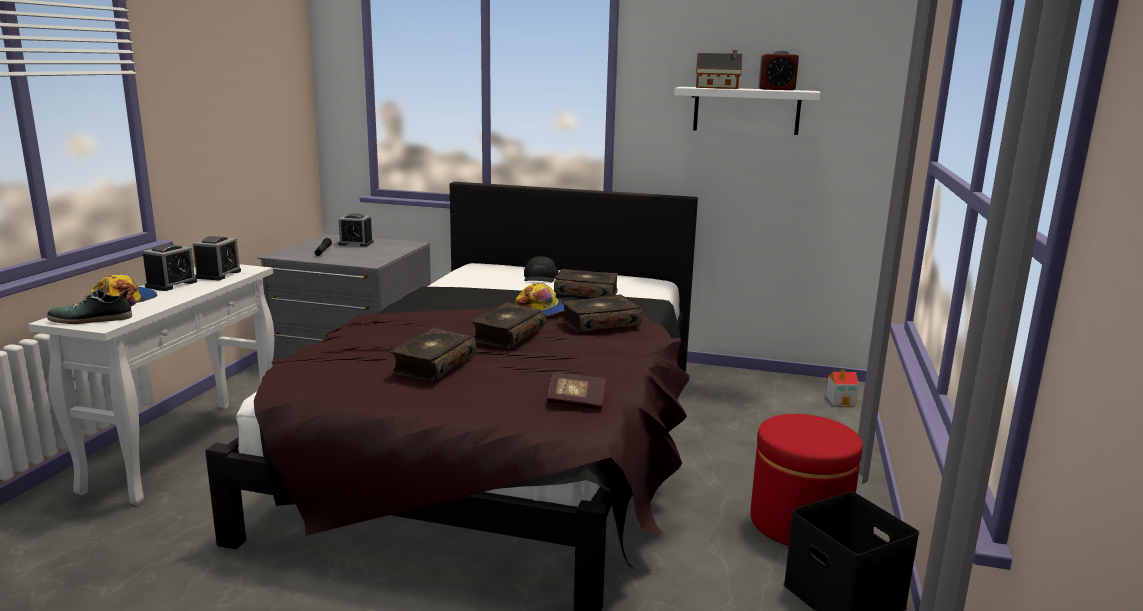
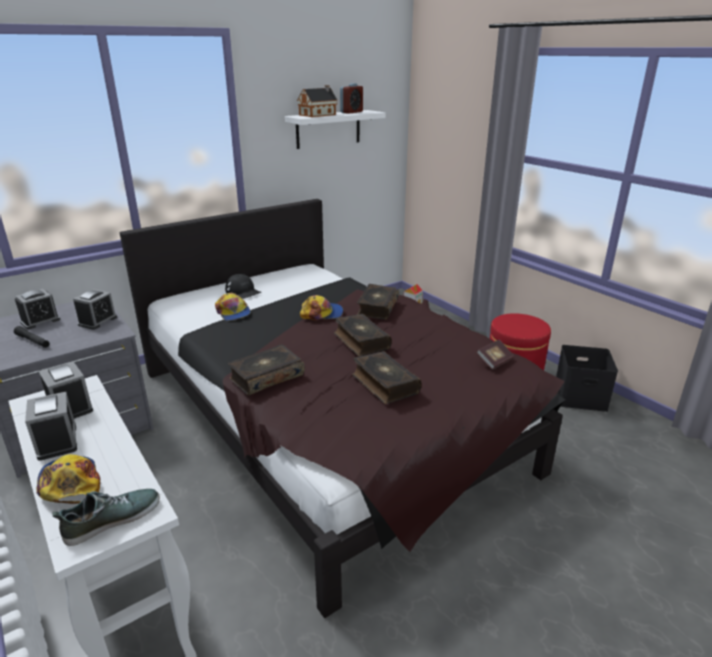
camera: 50 degrees left, 10 degrees up
(91, 319) = (112, 519): shoe -> shoe turned 150 degrees counterclockwise
(381, 254) = (98, 321): none -> alarm clock
(489, 286) = (233, 312): none -> cap
(586, 292) = (300, 290): book -> book (266, 377)

